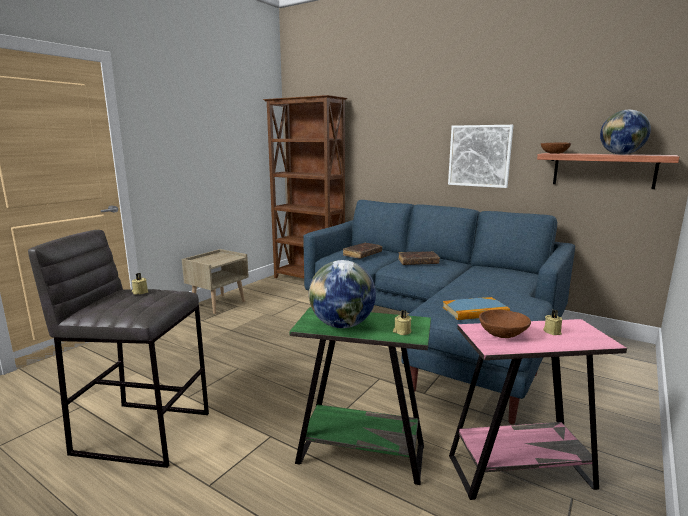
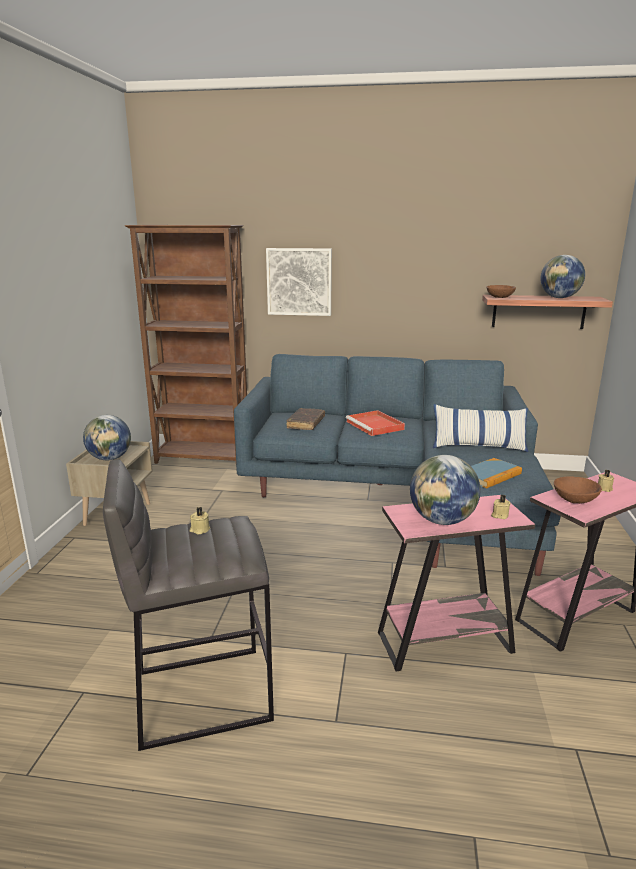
camera: 25 degrees left, 5 degrees up
(212, 260) = (110, 458): none -> globe
(361, 454) = (444, 642): green side table -> pink side table
(418, 262) = (375, 426): brown book -> red tray
(479, 156) = (414, 298): picture -> picture (299, 282)
(494, 289) = (478, 446): none -> pillow

